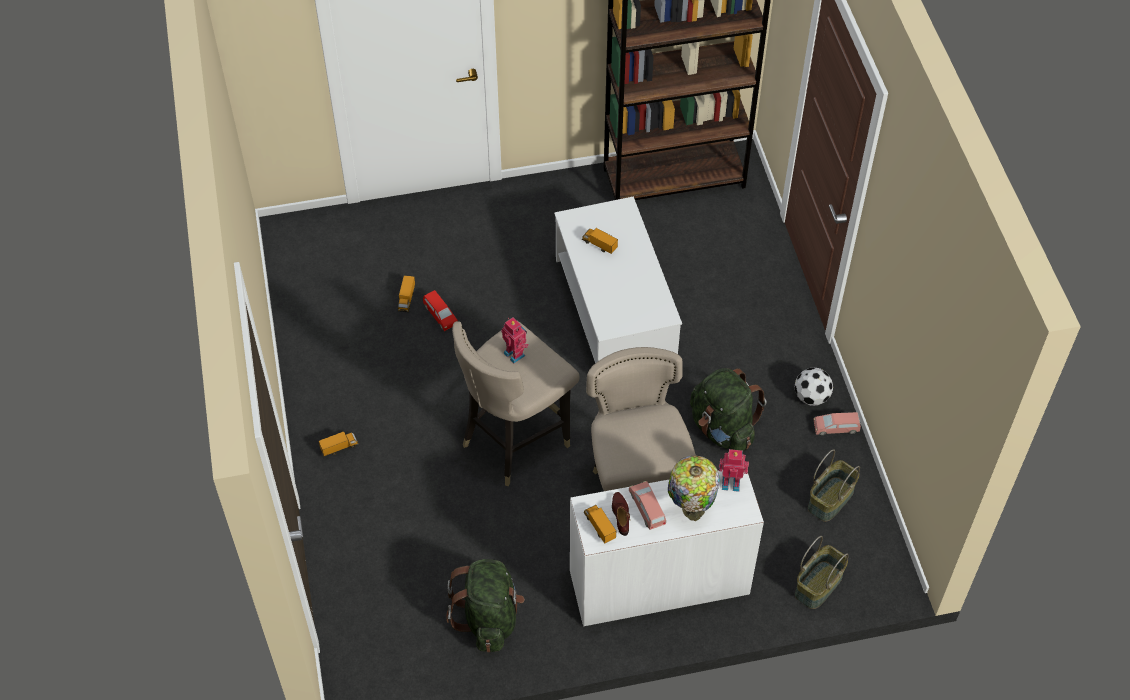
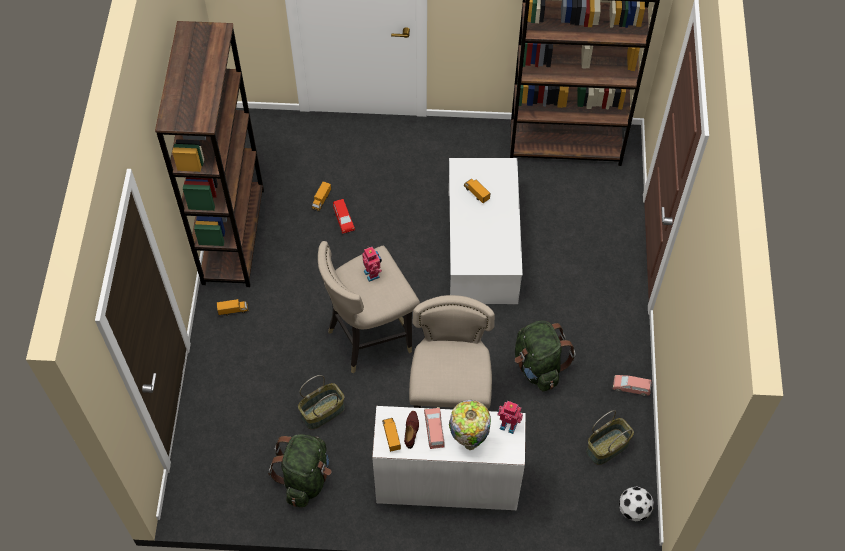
camera: 15 degrees right, 5 degrees up
(312, 362) = (233, 236): none -> brown bookcase
(812, 397) = (619, 356): football -> football (634, 509)
(818, 584) = (574, 516): basket -> basket (322, 411)

